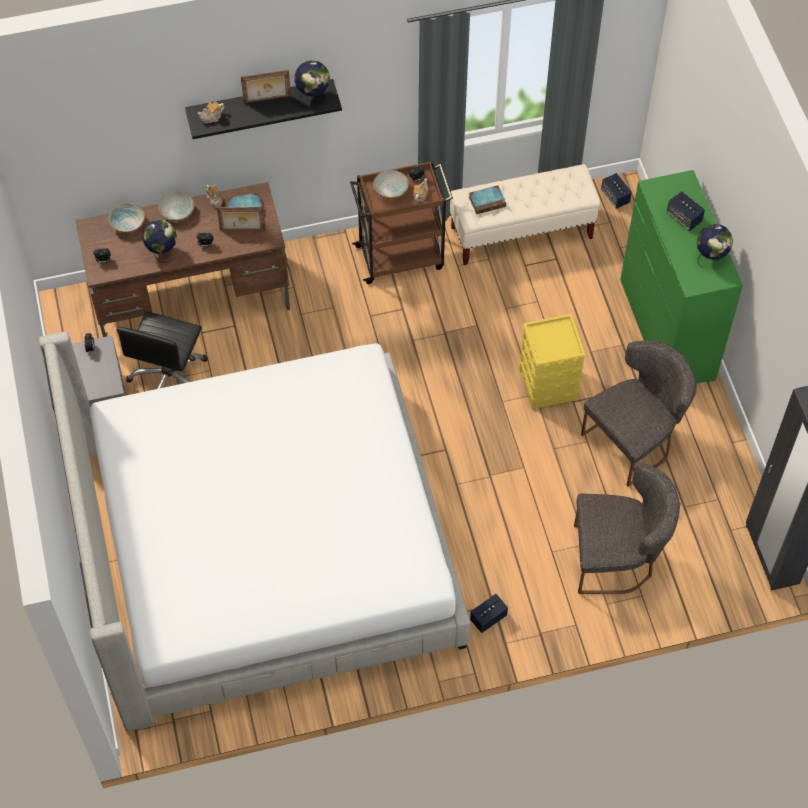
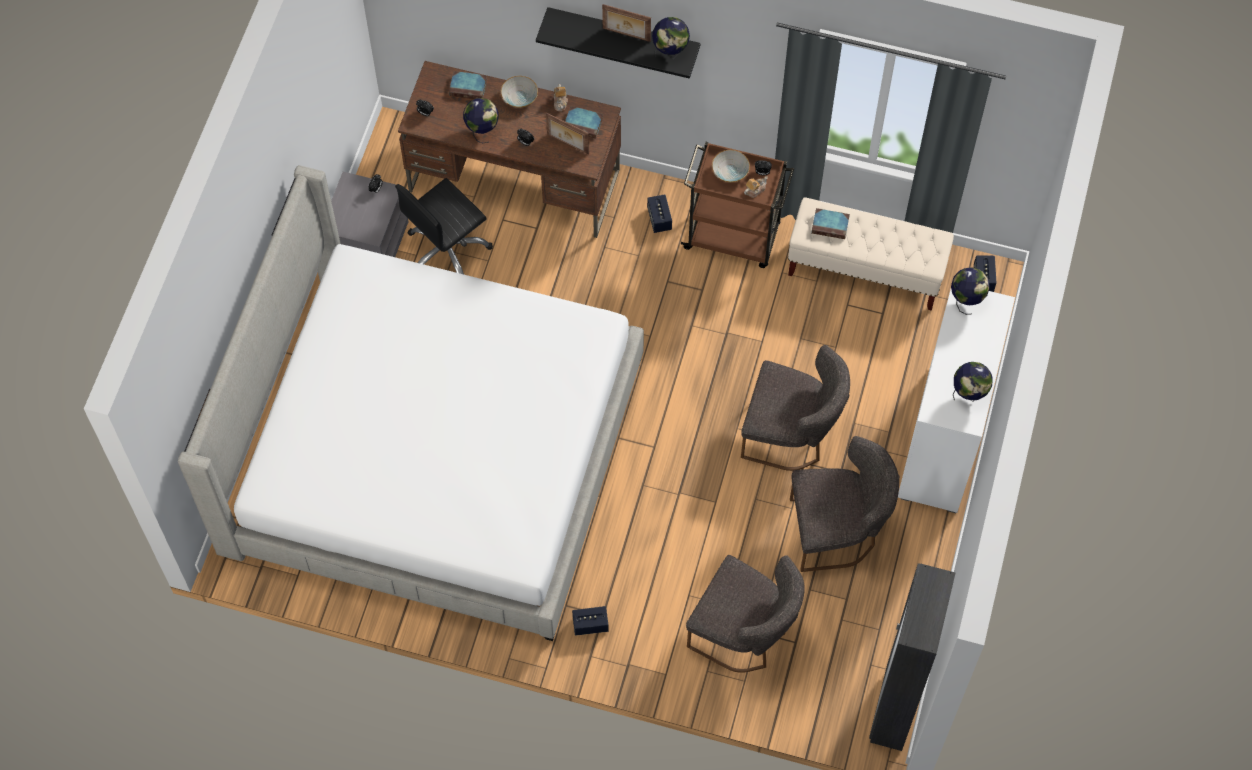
camera: 30 degrees right, 5 degrees up
(128, 224) = (469, 87): bowl -> book
(212, 117) = (565, 29): teapot -> none
(549, 385) = (791, 435): yellow storage box -> grey chair
(658, 189) = (966, 300): none -> globe
(667, 330) = (943, 439): green dresser -> white dresser
(684, 218) = (971, 341): speaker -> speaker (659, 219)

